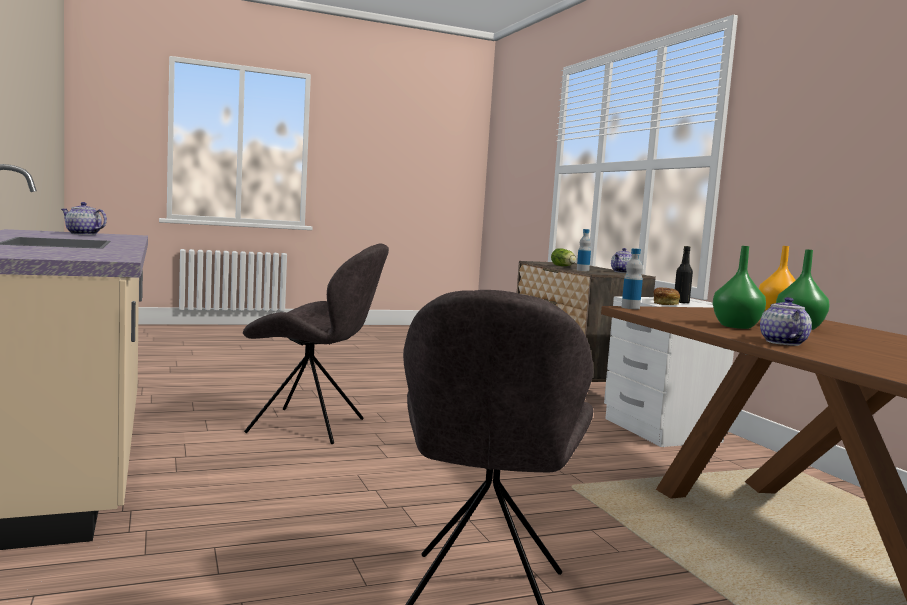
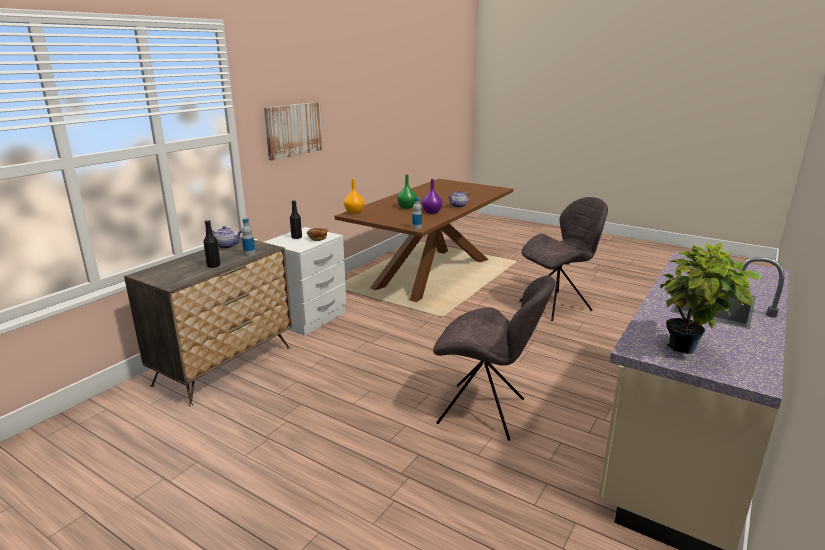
camera: 125 degrees left, 15 degrees up
(82, 234) = (688, 351): teapot -> potted plant
(311, 426) = (485, 412): grey chair -> grey chair turned 135 degrees clockwise
(563, 266) = (213, 266): lettuce -> black bottle
(735, 326) = (432, 212): green vase -> purple vase
(805, 158) = (293, 130): none -> picture

